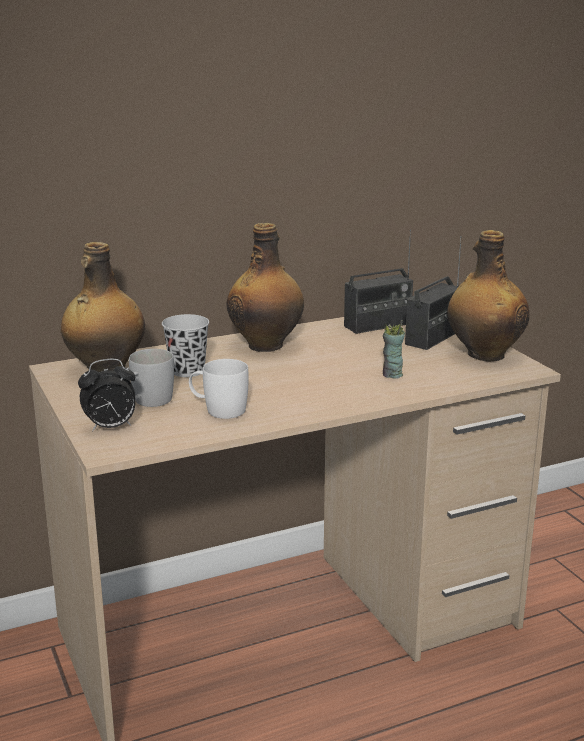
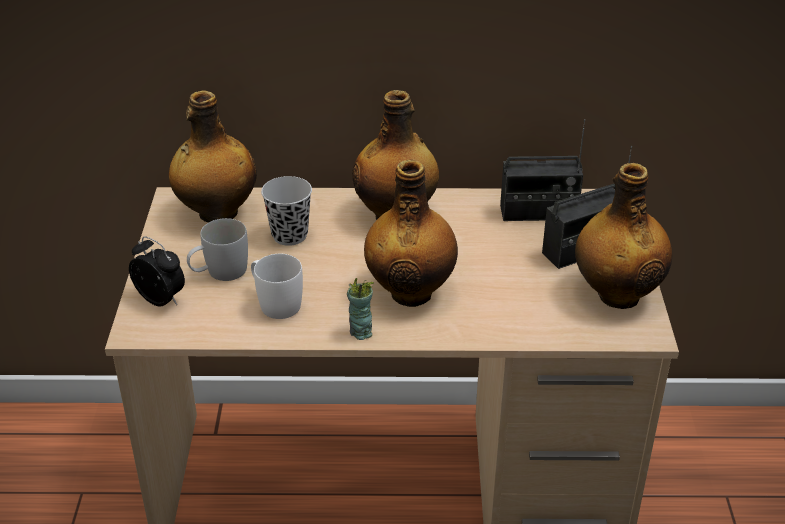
camera: 25 degrees right, 15 degrees up
(110, 428) = (162, 299): alarm clock -> alarm clock turned 150 degrees counterclockwise
(327, 382) = (411, 292): none -> bottle
(392, 375) = (487, 299): cup -> cup (360, 332)

